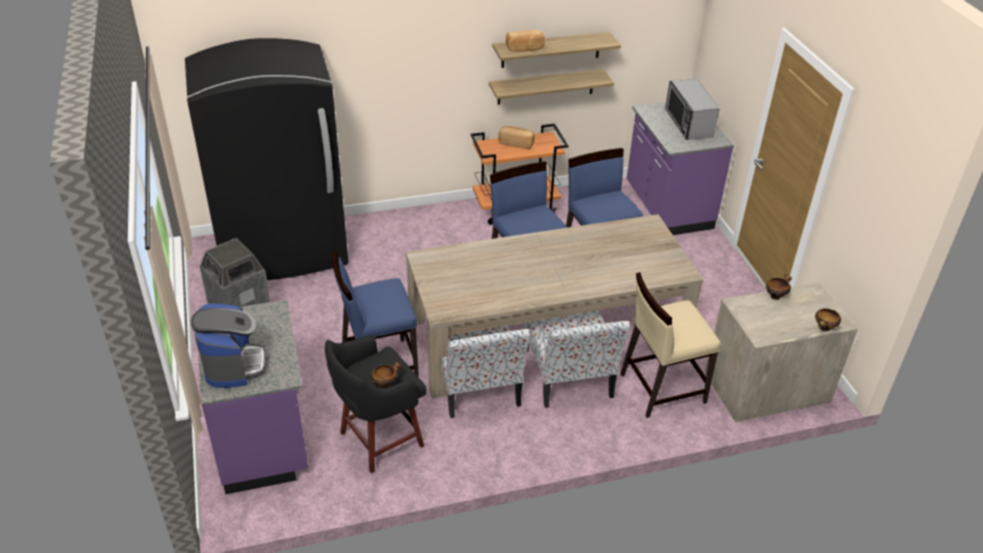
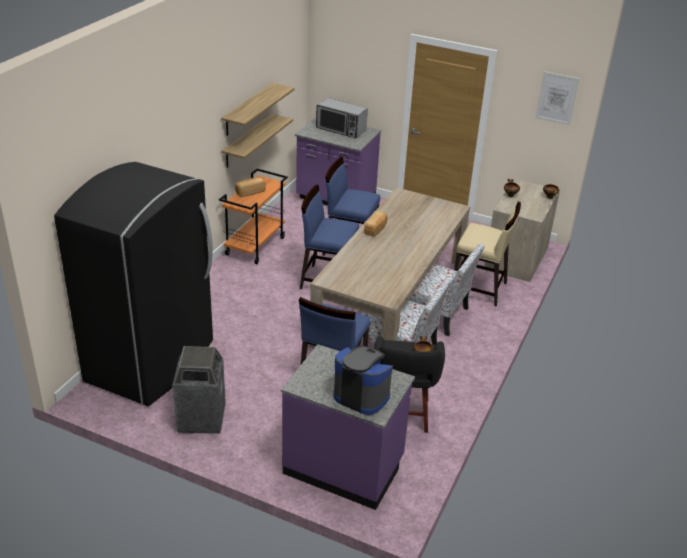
camera: 50 degrees left, 5 degrees down
(525, 49) = (247, 112): bread -> bread (376, 229)
(661, 388) = (479, 289): beige chair -> beige chair turned 90 degrees counterclockwise
(896, 193) = (557, 98): none -> picture

